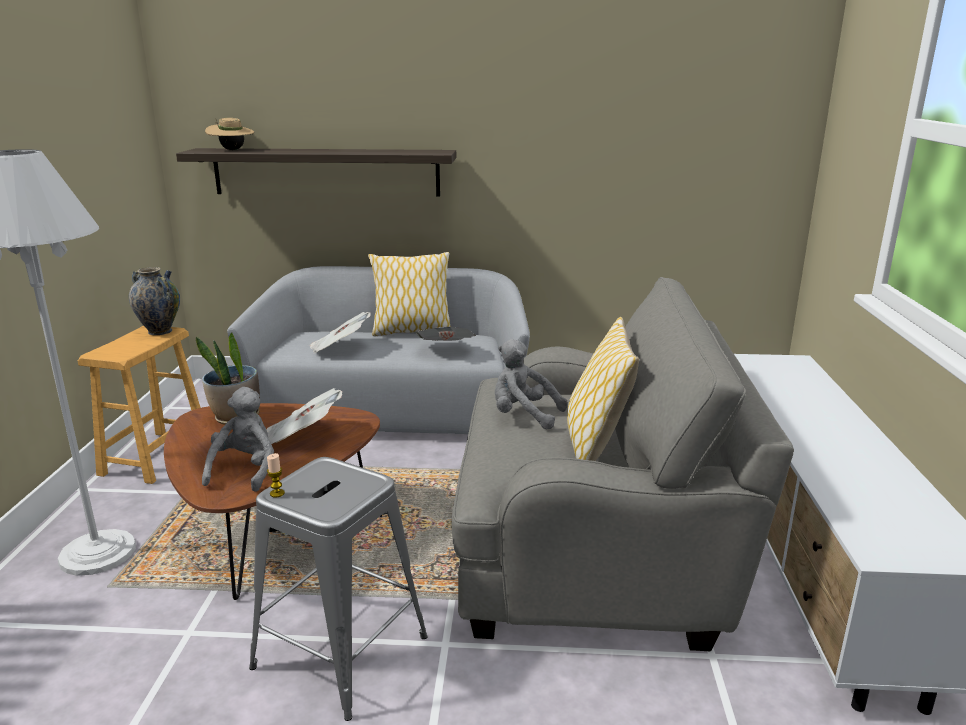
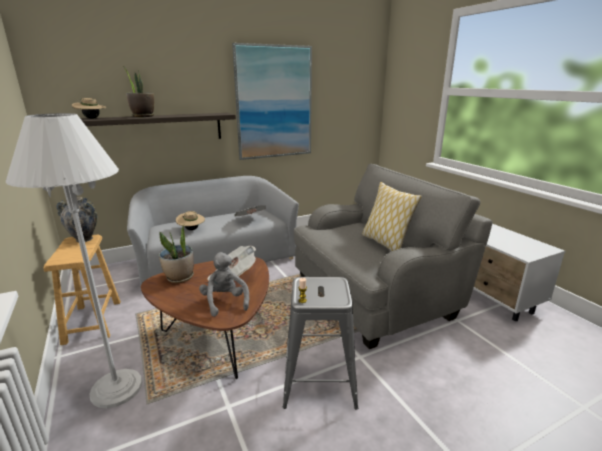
camera: 30 degrees left, 0 degrees up
(305, 150) = (143, 116): none -> potted plant
(339, 348) = (191, 229): newspaper -> beige hat
(411, 331) = (220, 214): pillow -> none
(523, 416) = (339, 238): grey plush toy -> none
(549, 135) = (274, 103): none -> picture

